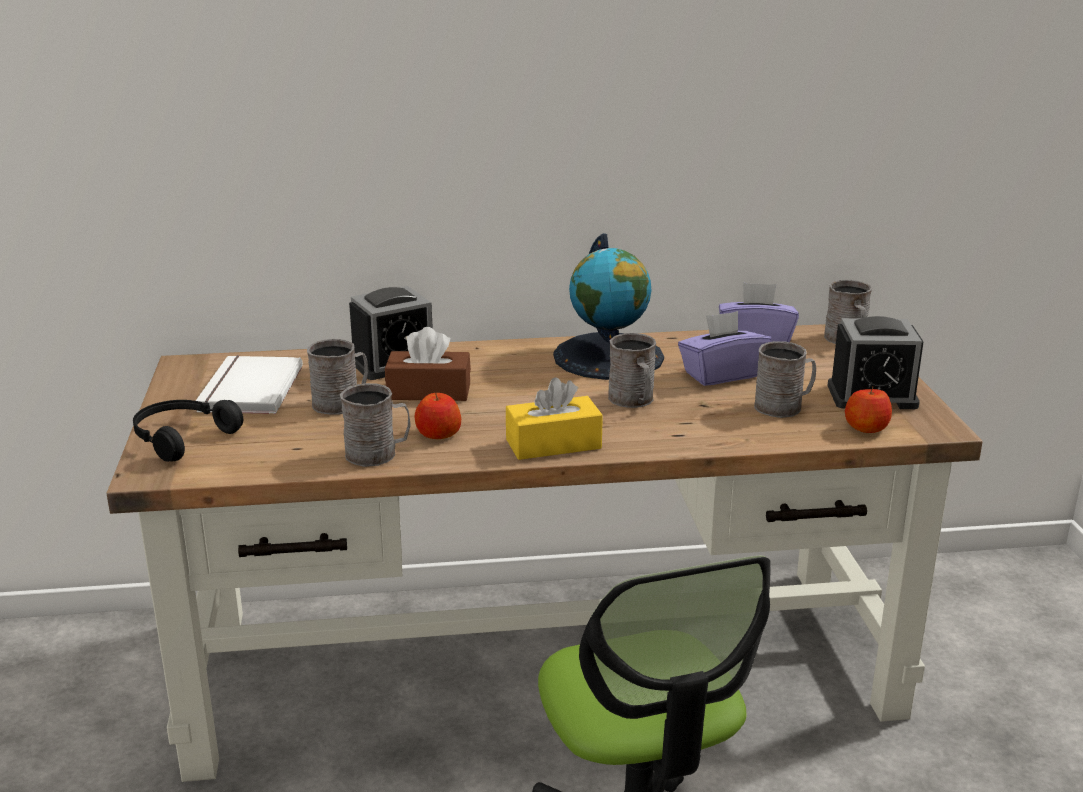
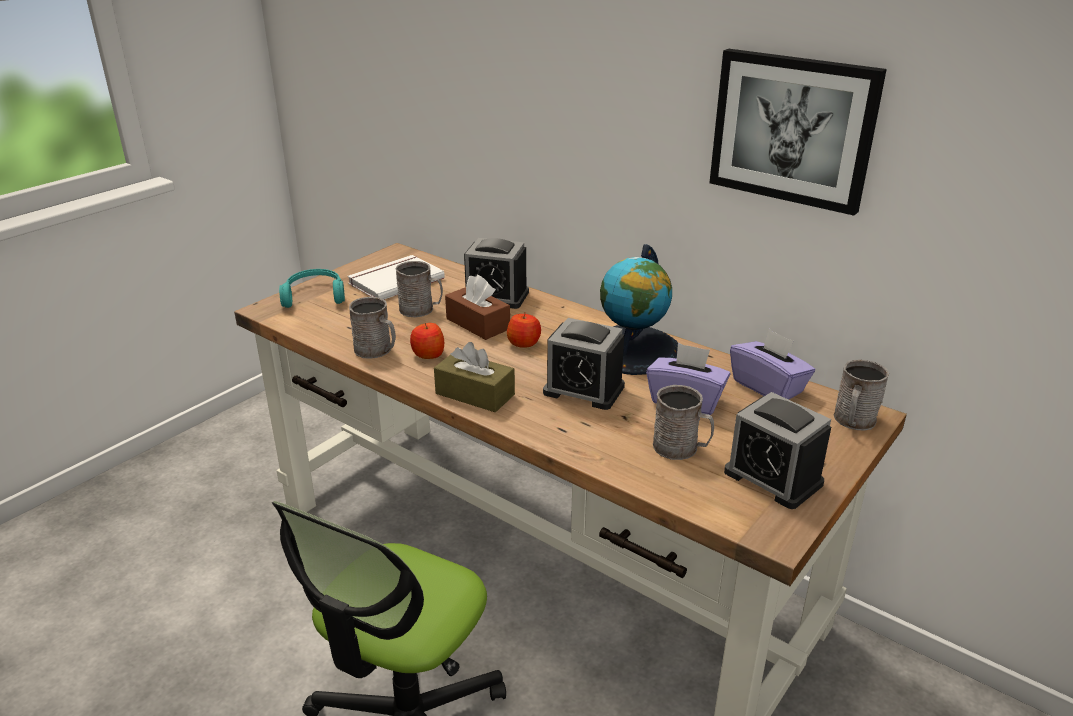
camera: 45 degrees right, 5 degrees up
(181, 438) = (314, 295): black headphones -> turquoise headphones
(553, 444) = (475, 394): yellow tissue box -> brown tissue box
(633, 401) = (583, 390): grey mug -> alarm clock
(724, 78) = (793, 129): none -> picture
(866, 428) = (711, 500): apple -> apple (524, 343)

